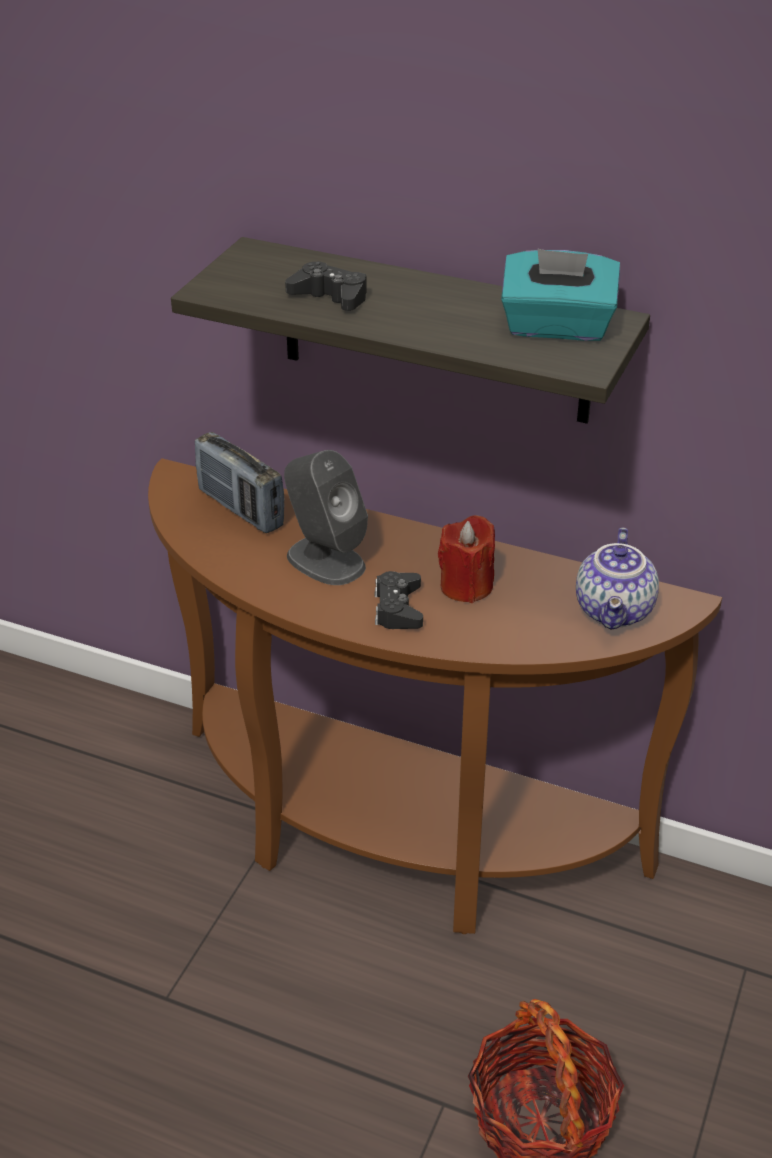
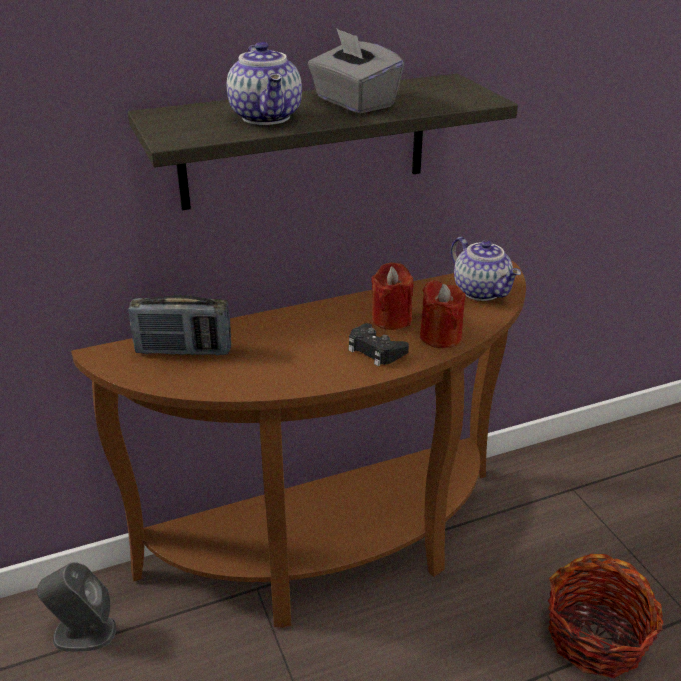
camera: 45 degrees left, 5 degrees down
(325, 560) = (289, 349): grey speaker -> grey speaker (83, 633)
(330, 296) = (268, 117): black game controller -> teapot
(443, 311) = (353, 102): none -> grey tissue box
(482, 633) = (440, 337): none -> red candle
(557, 327) = (431, 90): turquoise tissue box -> none

